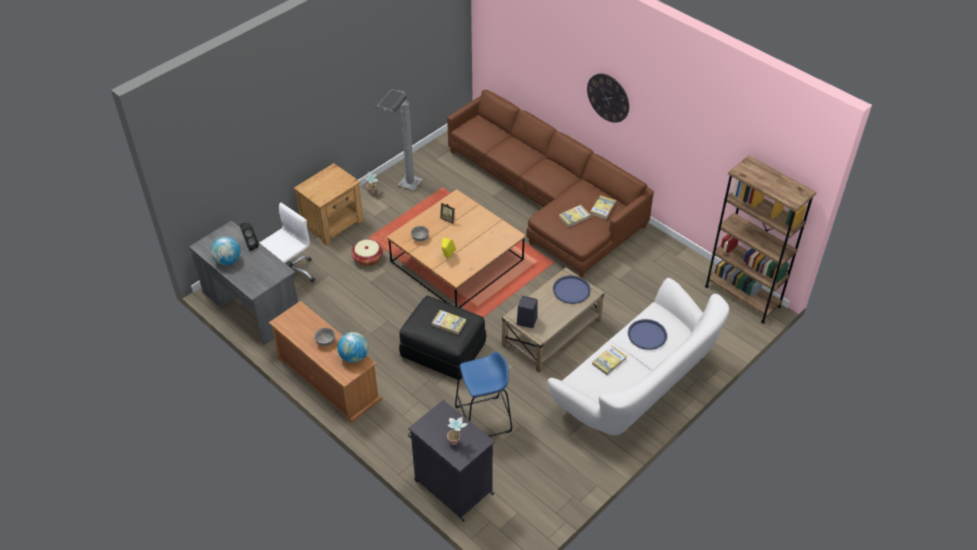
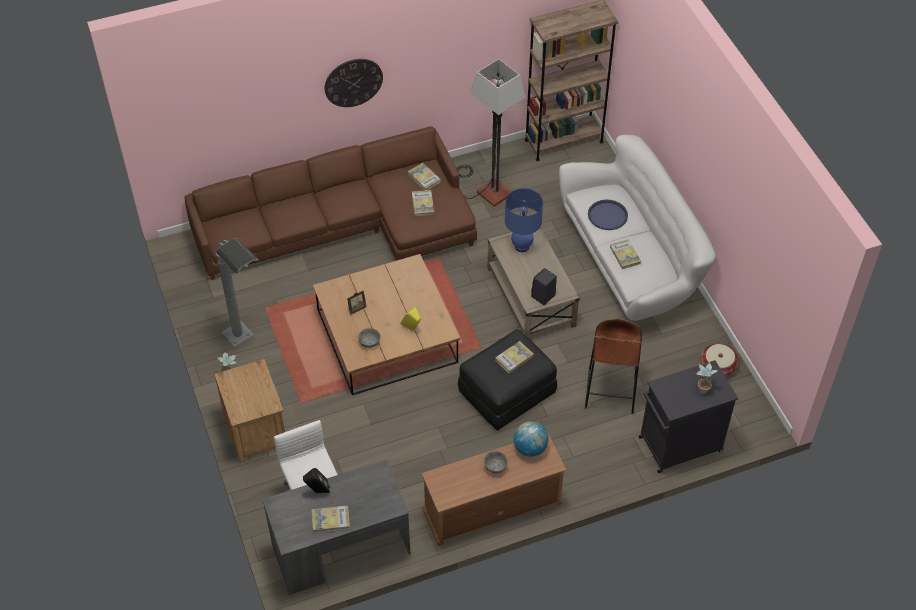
camera: 65 degrees left, 5 degrees up
(228, 261) = (330, 520): globe -> book
(368, 258) = (334, 414): basket -> basket (717, 366)
(483, 419) = (611, 391): blue stool -> brown stool
(571, 290) = (521, 246): blue tray -> blue table lamp
(647, 266) = (486, 189): none -> floor lamp

